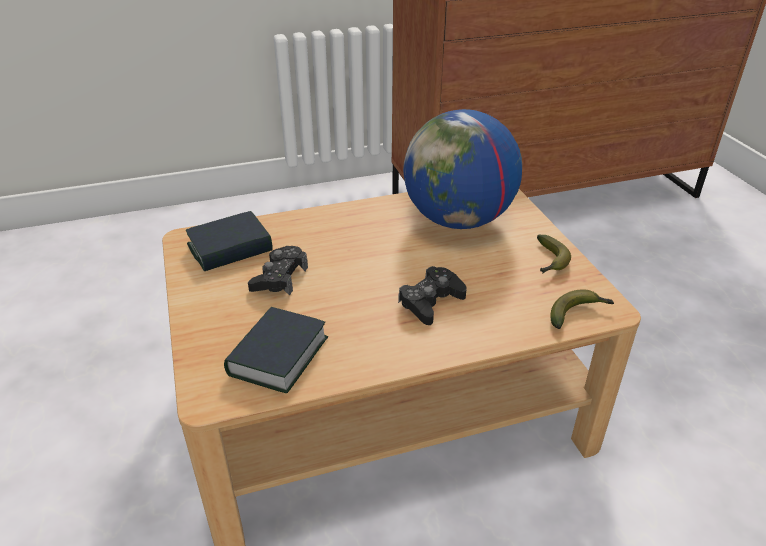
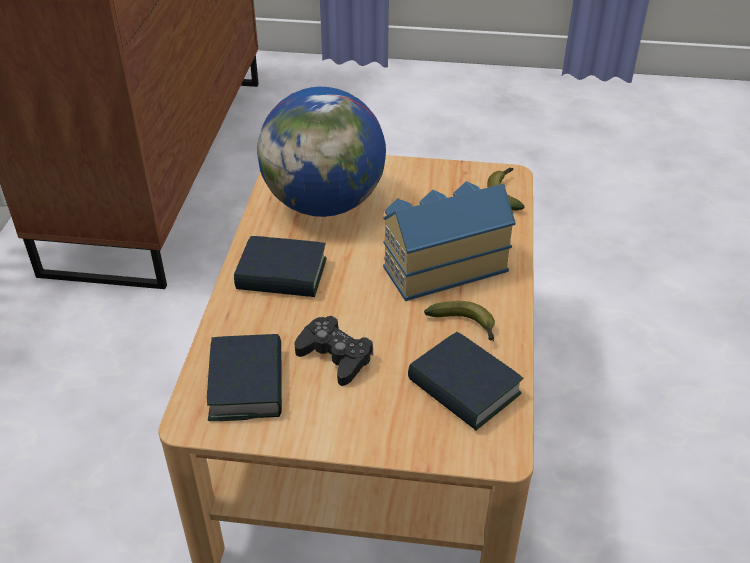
camera: 65 degrees left, 5 degrees up
(355, 227) = (282, 275): none -> book
(431, 301) = (441, 265): black game controller -> toy house
(549, 261) = (428, 178): banana -> banana (465, 326)

